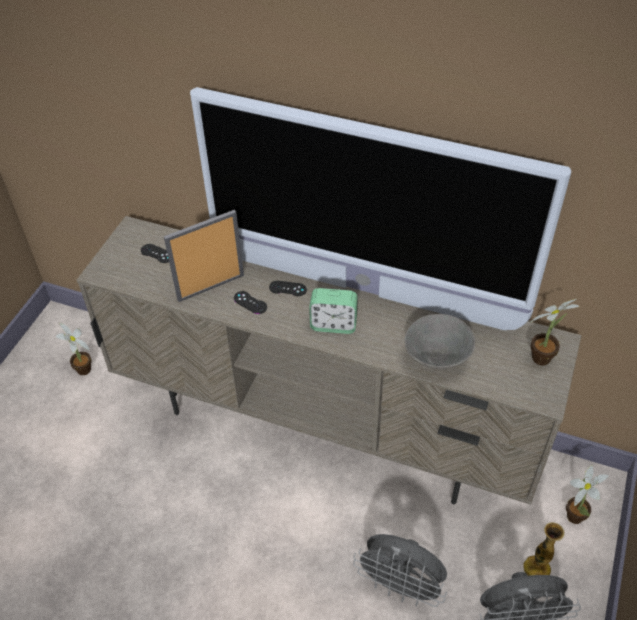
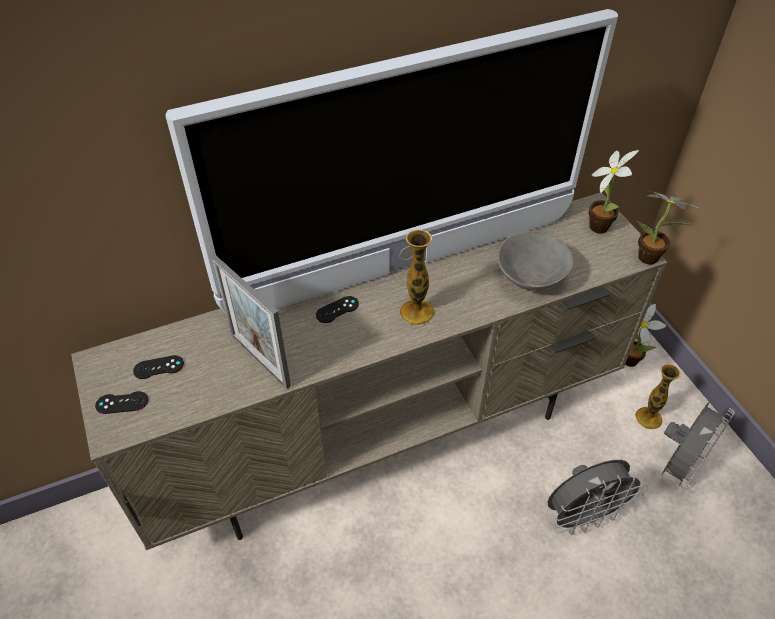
camera: 45 degrees left, 0 degrees up
(83, 372) = (89, 580): potted plant -> potted plant (651, 259)
(211, 287) = (260, 360): picture frame -> picture frame turned 60 degrees counterclockwise
(250, 302) = (318, 346): black game controller -> black game controller (122, 403)
(333, 324) = (417, 312): alarm clock -> vase

